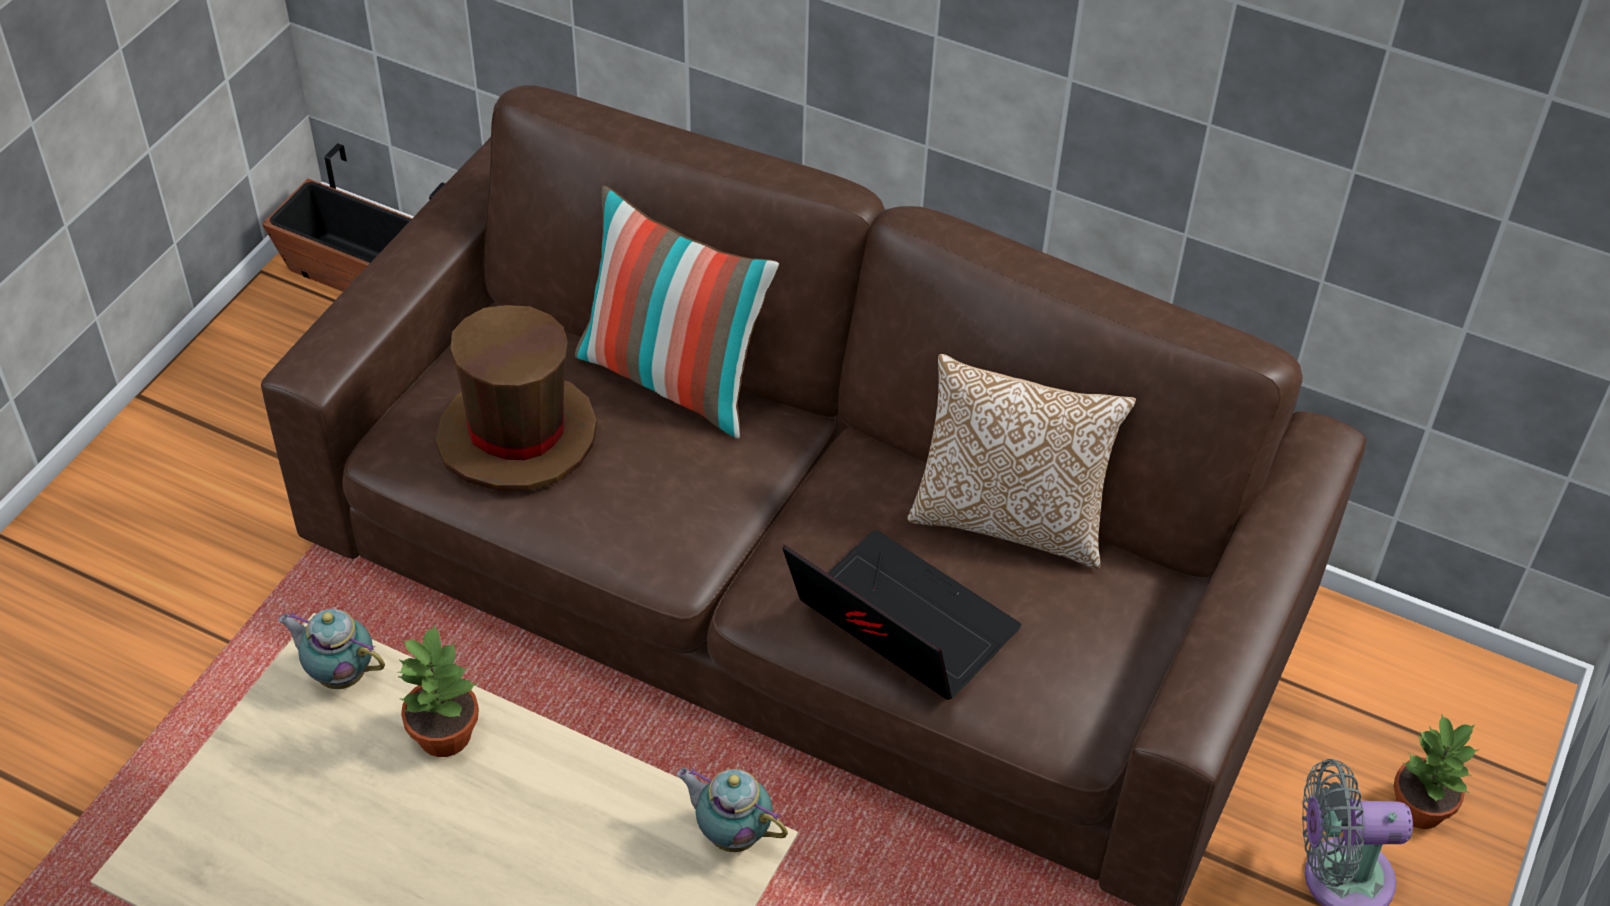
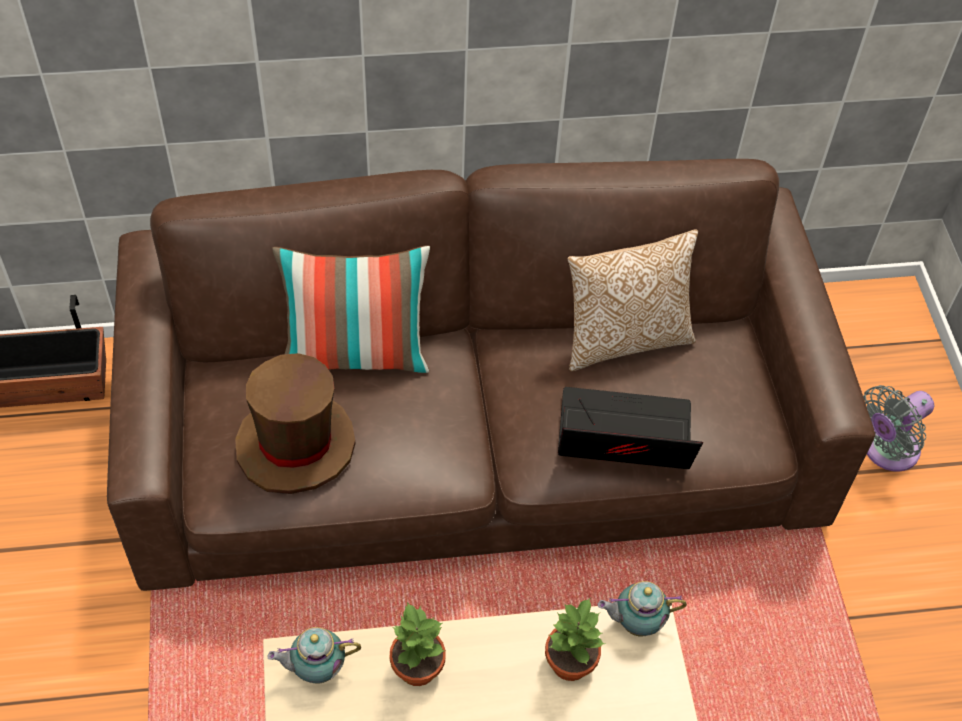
camera: 35 degrees left, 5 degrees up
(1420, 807) = (894, 387): potted plant -> potted plant (570, 661)

